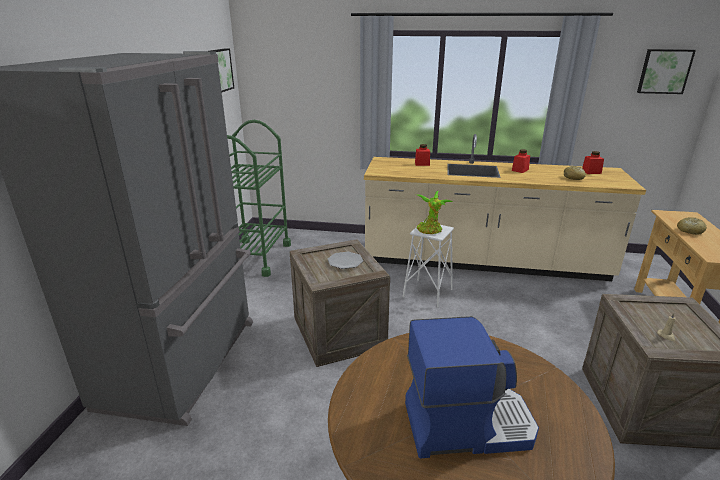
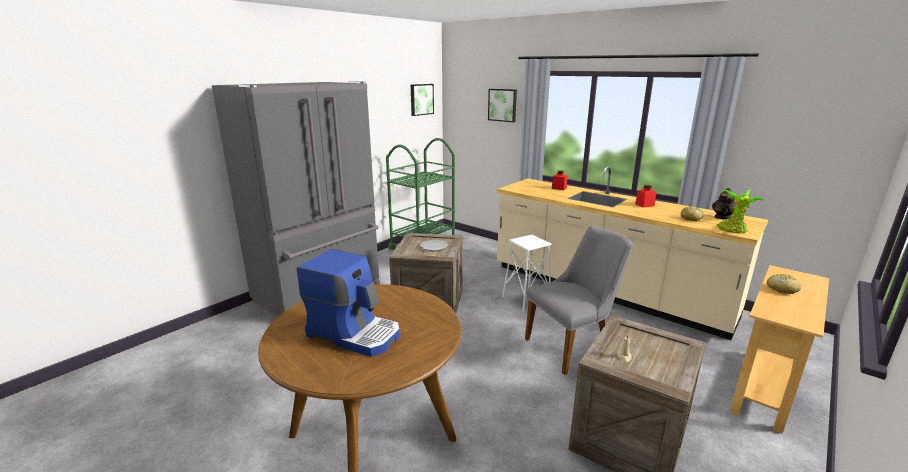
camera: 30 degrees right, 5 degrees down
(430, 231) = (527, 241): potted plant -> potted plant (733, 230)
(516, 330) = (573, 346): none -> grey chair
(591, 172) = (722, 217): red jar -> teapot
(664, 71) = (831, 117): picture -> picture (503, 105)

